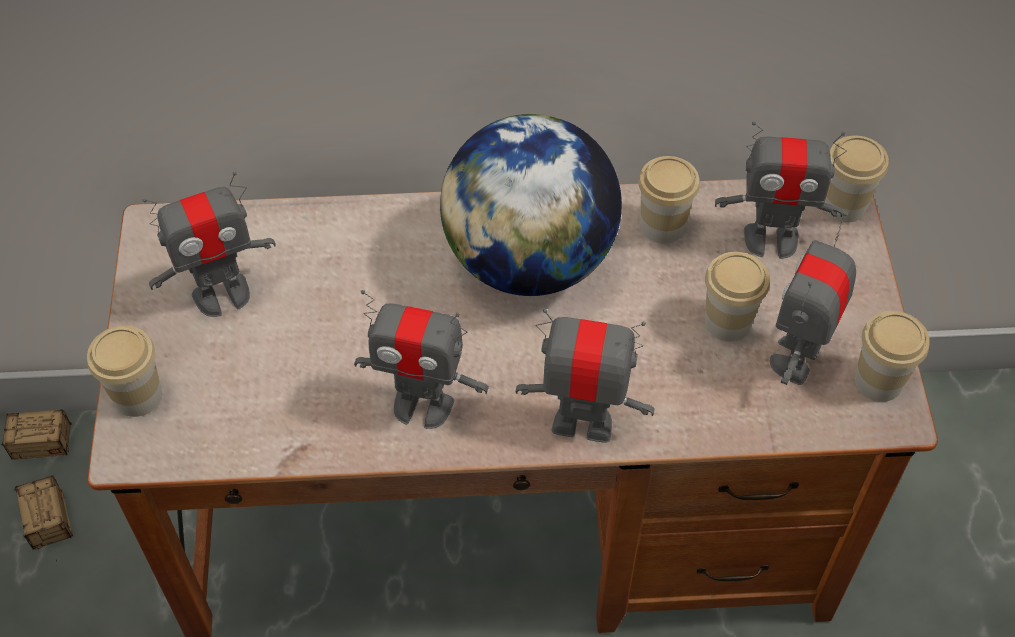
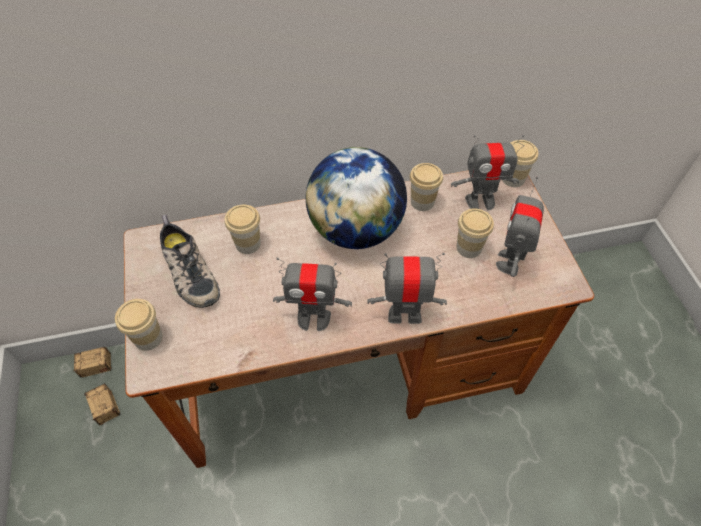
camera: 10 degrees left, 0 degrees up
(222, 295) = (188, 272): toy robot -> shoe
(878, 381) = (555, 267): cup -> cup (248, 244)

